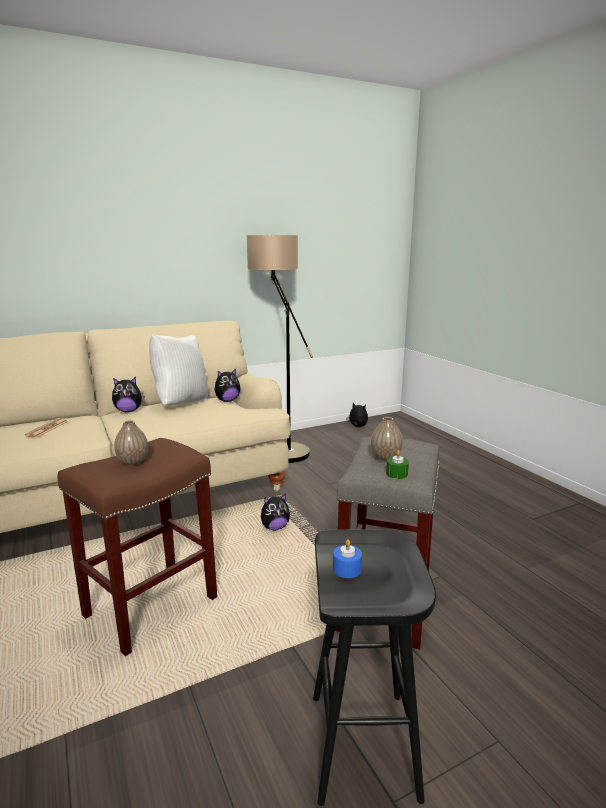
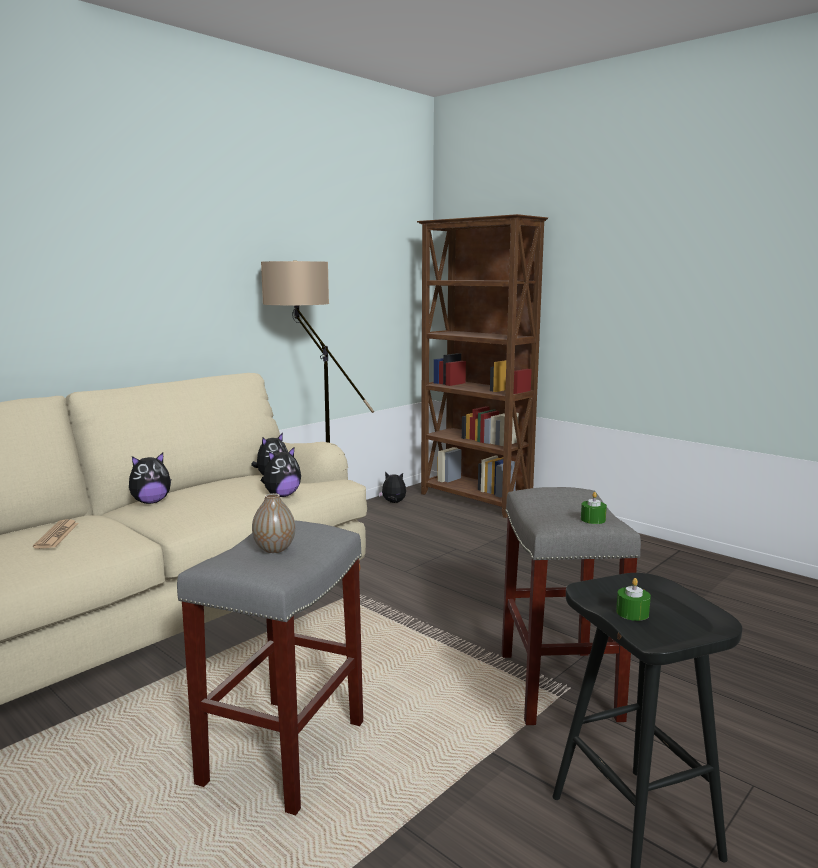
camera: 20 degrees left, 5 degrees down
(152, 605) = (284, 750): brown stool -> grey stool
(181, 403) = (218, 485): white pillow -> none
(275, 527) = (376, 630): plush toy -> plush toy (282, 495)
(347, 569) = (632, 613): blue candle -> green candle
(385, 457) = (560, 507): vase -> none
(423, 433) = (475, 500): none -> brown bookcase

